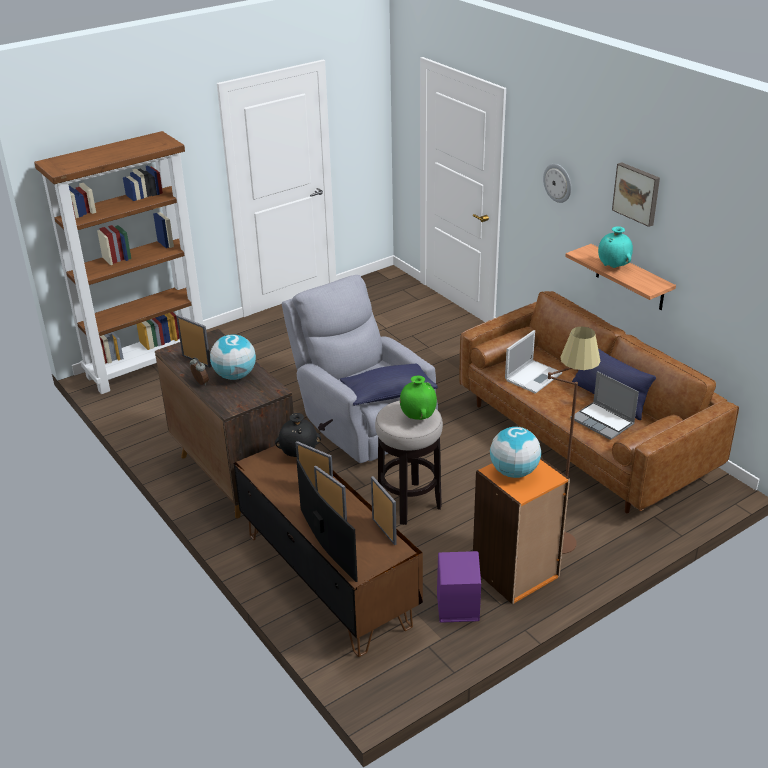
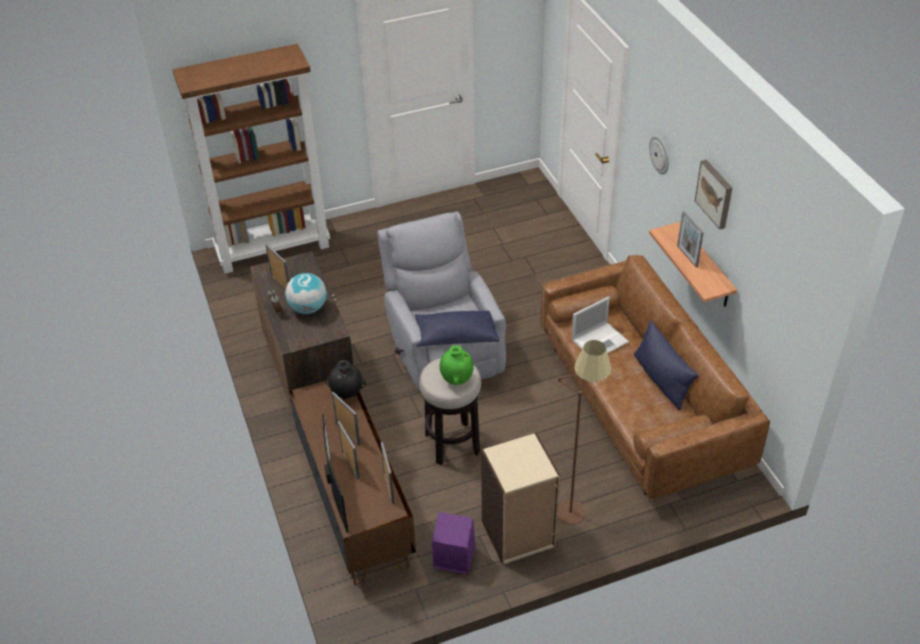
camera: 15 degrees right, 10 degrees up
(514, 472) = (513, 458): globe -> none
(516, 573) = (518, 535): orange bookcase -> beige bookcase
(603, 422) = (643, 405): laptop -> none
(613, 267) = (687, 256): turquoise vase -> picture frame

